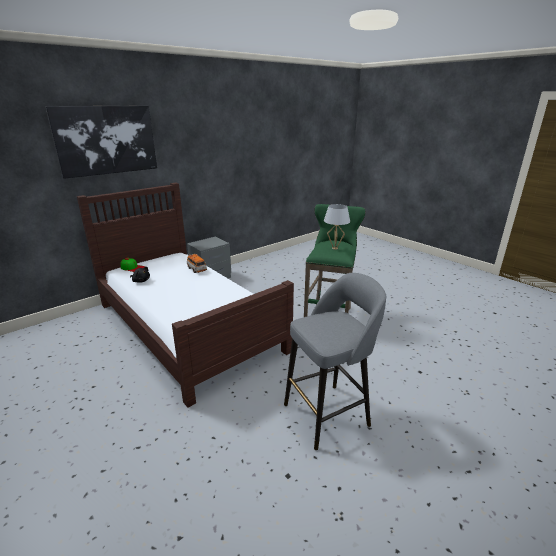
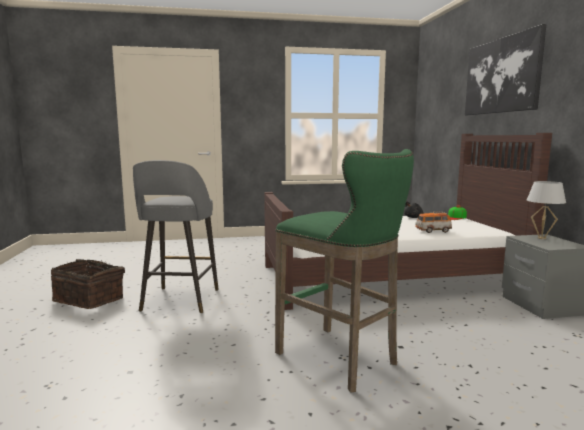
camera: 120 degrees right, 15 degrees down
(334, 248) = (328, 213): white table lamp -> white table lamp (542, 238)
(394, 492) = (90, 299): none -> basket

